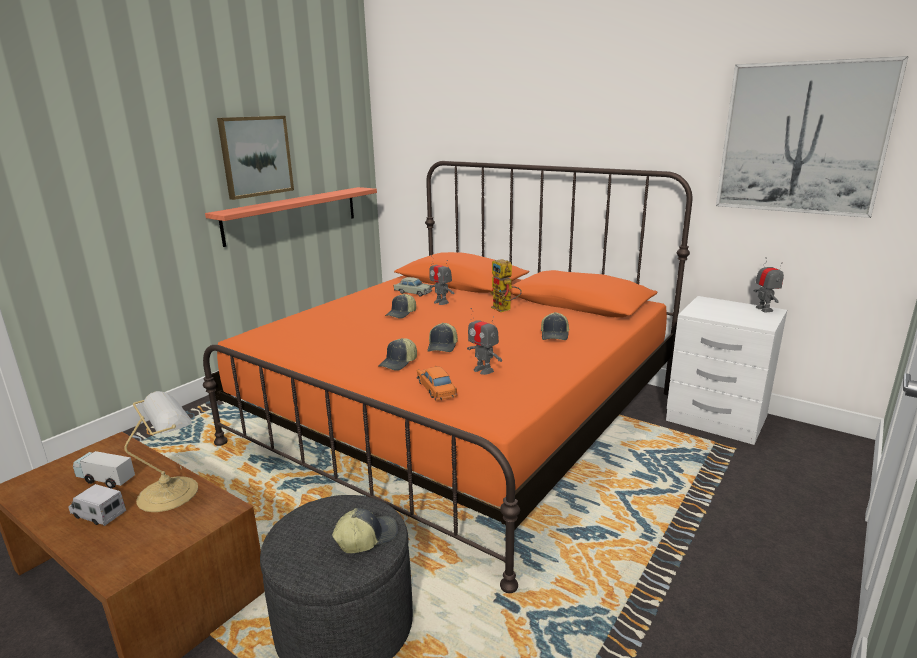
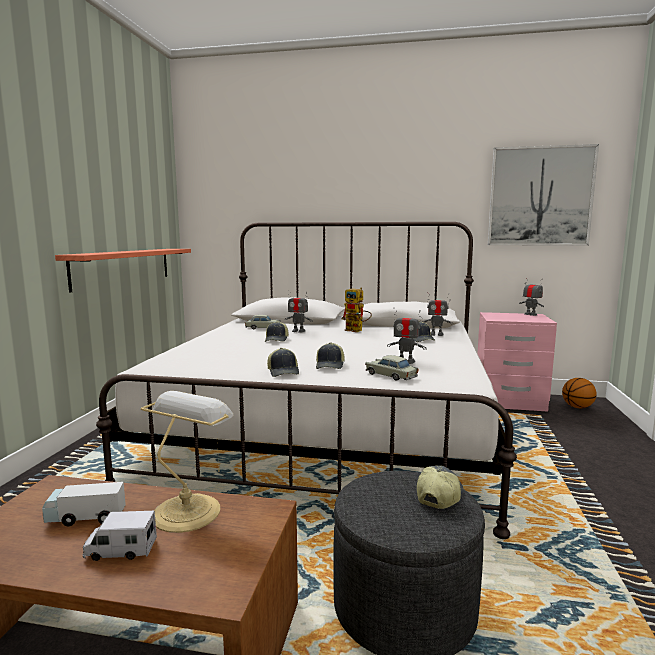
camera: 25 degrees left, 10 degrees down
(256, 156) = (97, 206): picture -> none
(436, 389) = (391, 375): orange toy car -> beige toy car
(443, 346) = (348, 353): cap -> cap (284, 372)
(458, 417) = (329, 430): orange bed -> white bed
(587, 329) = (436, 334): none -> toy robot
(716, 419) = (509, 401): white nightstand -> pink nightstand
(808, 447) = (577, 407): none -> basketball

